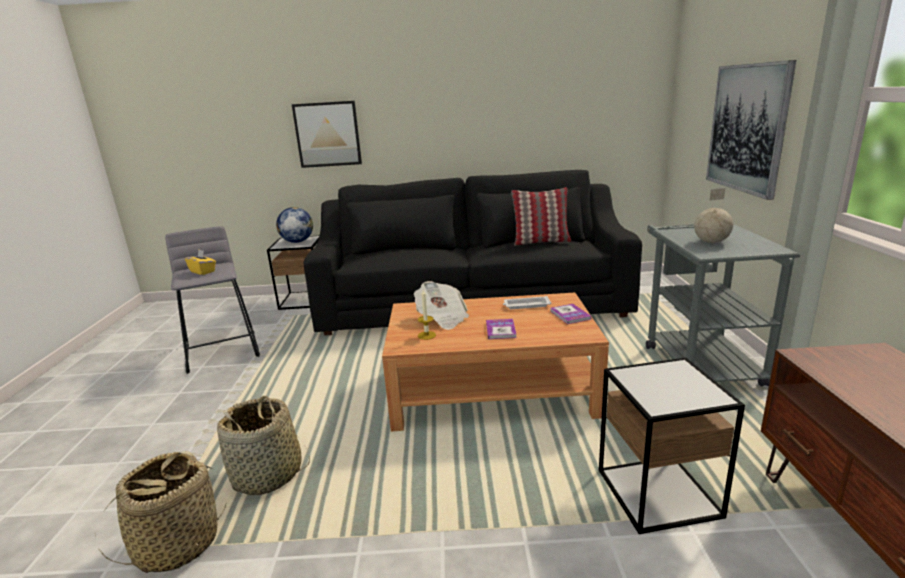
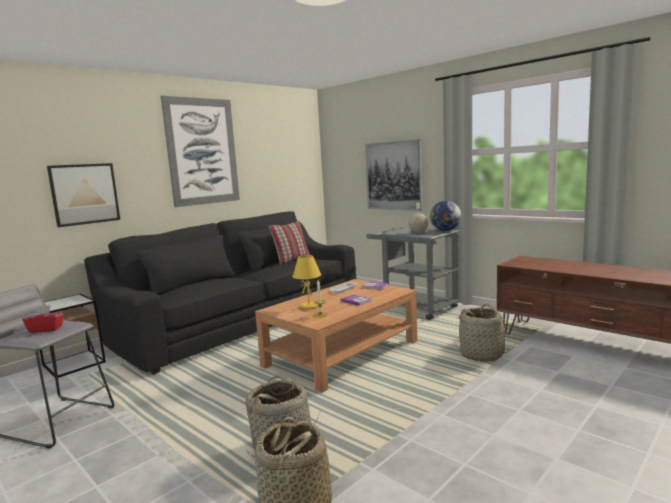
camera: 45 degrees left, 10 degrees down
(203, 271) = (46, 329): yellow tissue box -> red tissue box
(297, 242) = (66, 301): globe -> globe (445, 230)
(442, 318) = (309, 307): newspaper -> yellow table lamp
(467, 83) = (202, 151): none -> picture
(658, 493) = (482, 355): side table -> basket

